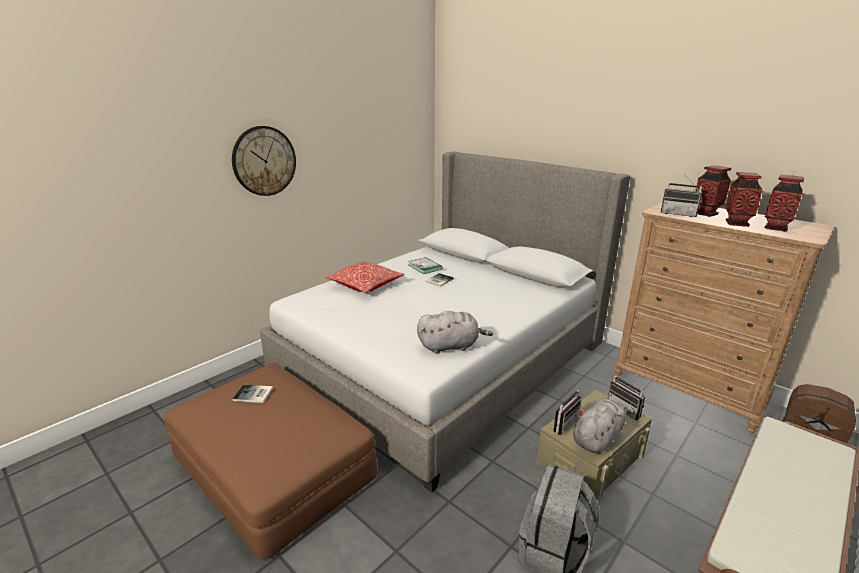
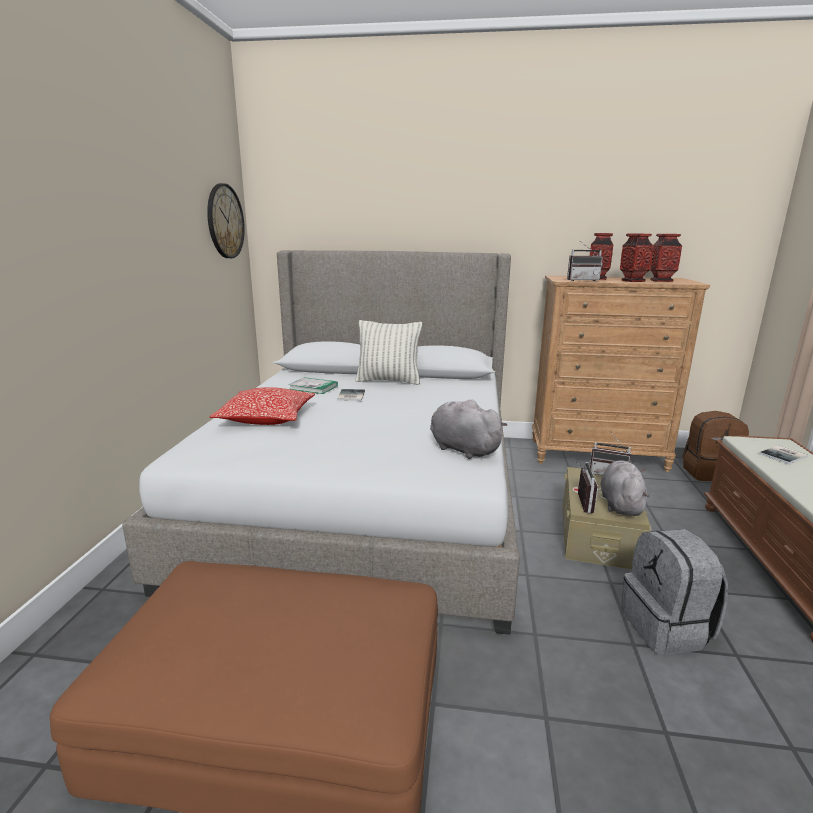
camera: 35 degrees left, 5 degrees down
(253, 395) = (221, 608): book -> book (784, 455)
(264, 161) = (70, 244): wall clock -> wall clock (225, 221)
(451, 346) = (462, 449): grey plush toy -> grey plush toy turned 90 degrees counterclockwise
(486, 273) = (388, 381): none -> pillow

